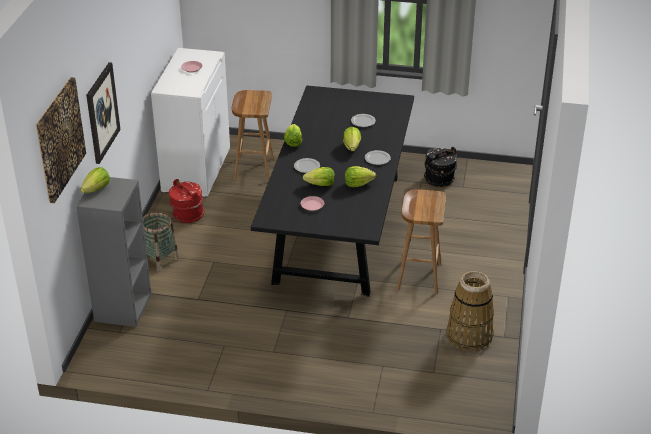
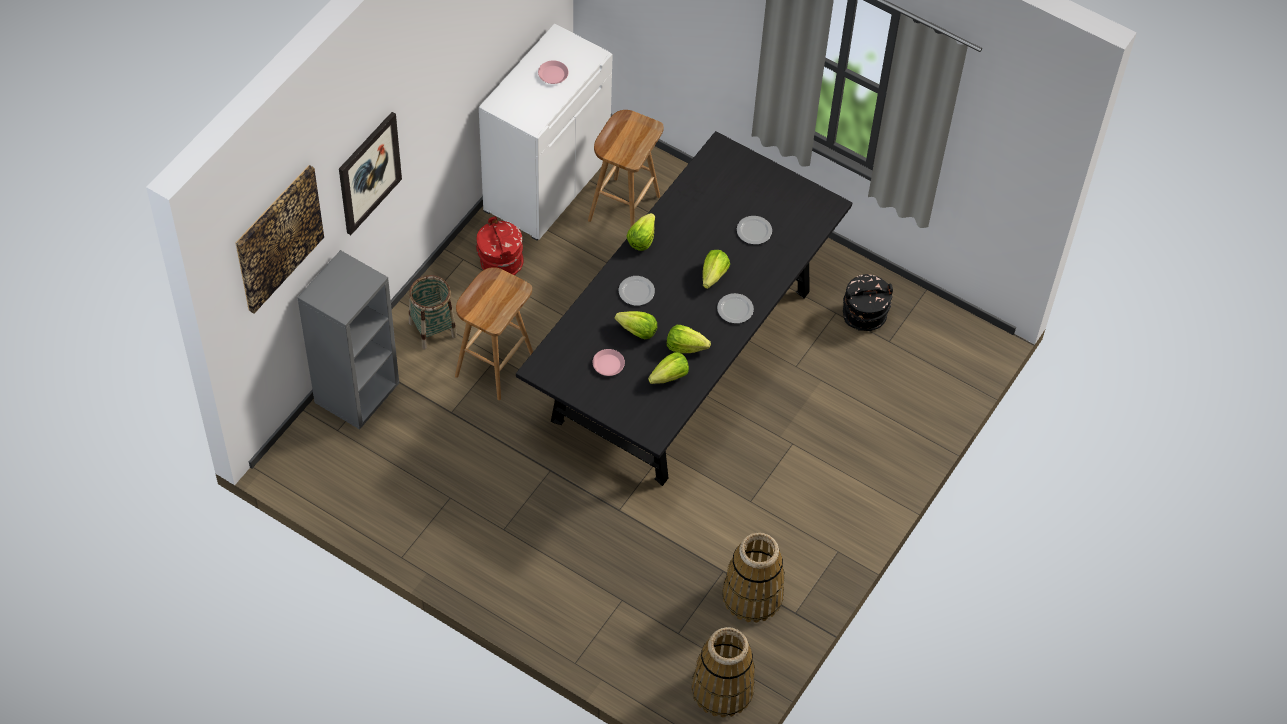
camera: 20 degrees right, 20 degrees up
(97, 189) = (332, 276): lettuce -> lettuce (669, 376)
(418, 275) = (743, 475): brown stool -> brown stool (494, 364)
(486, 394) = (722, 689): none -> basket

